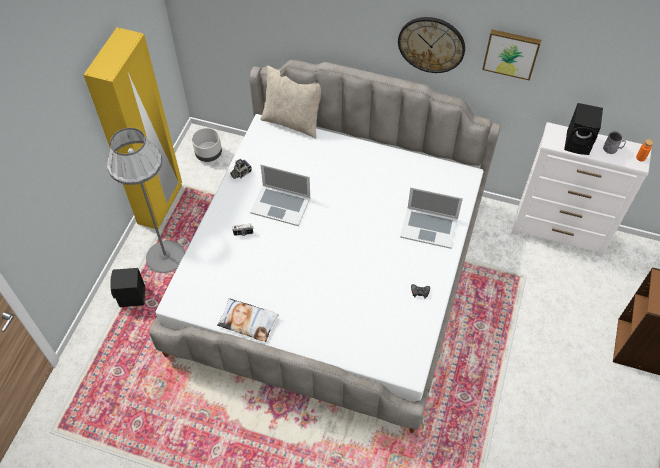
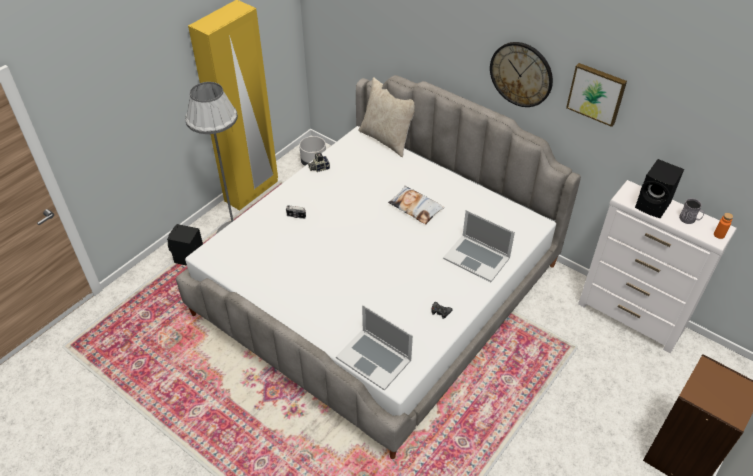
camera: 20 degrees right, 10 degrees down
(248, 321) = (262, 289): pillow -> pillow (415, 208)
(280, 205) = (342, 202): laptop -> laptop (374, 358)

